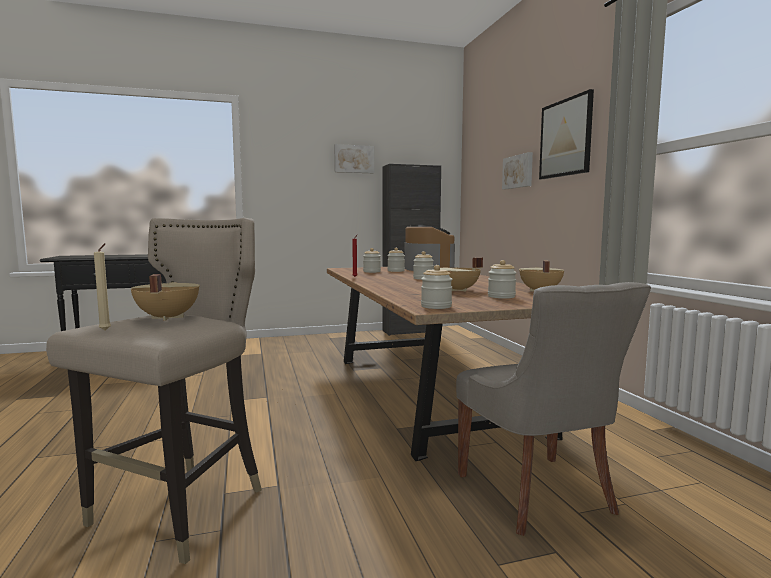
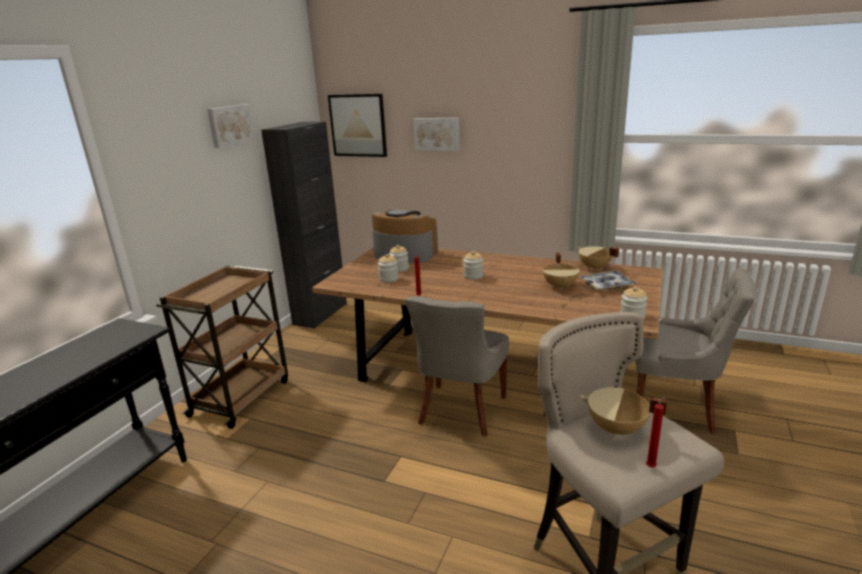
camera: 50 degrees left, 15 degrees up
(106, 330) = (652, 466): beige candle -> red candle
(281, 345) = (241, 397): none -> brown cart
(352, 398) = (460, 411): none -> grey chair
(501, 296) = (607, 285): jar -> tray
(565, 138) = (507, 112): picture -> picture (358, 125)

